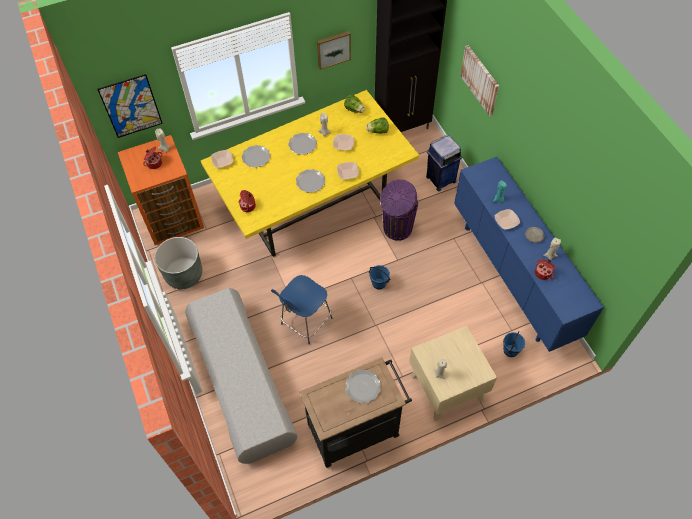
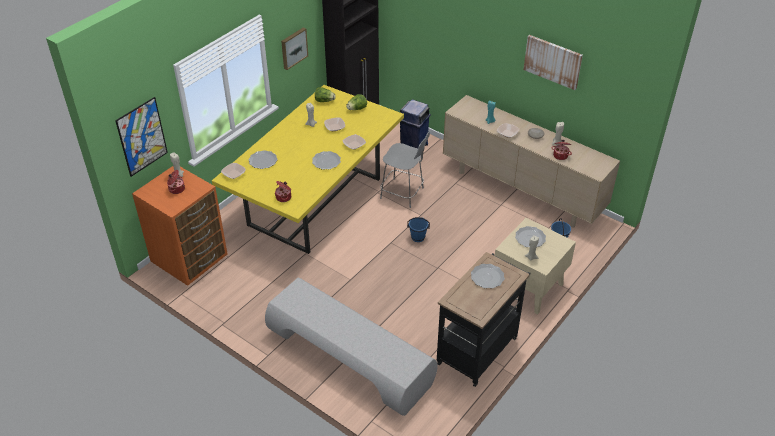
camera: 30 degrees left, 15 degrees down
(184, 274) = (232, 299): grey planter -> none
(302, 144) = (298, 138): plate -> plate (530, 238)
(305, 322) = (375, 290): blue chair -> none
(396, 229) = (403, 193): purple trash can -> grey chair
(480, 80) = (429, 34): picture -> picture (553, 61)
(513, 276) = (522, 191): blue cabinet -> beige cabinet

